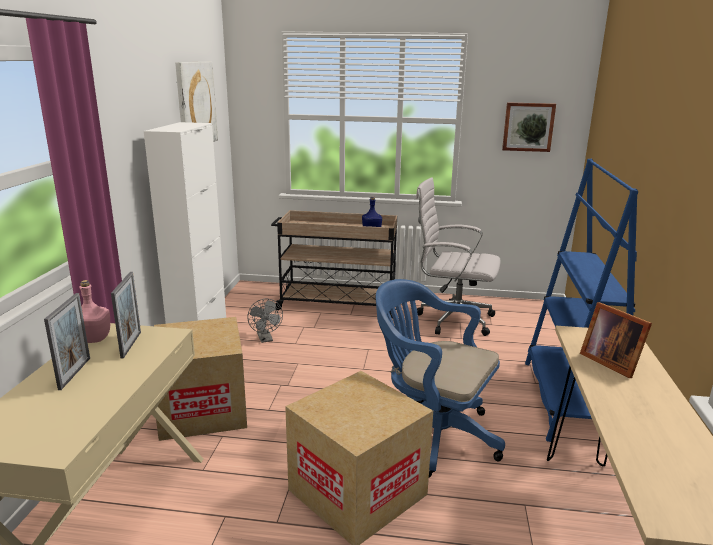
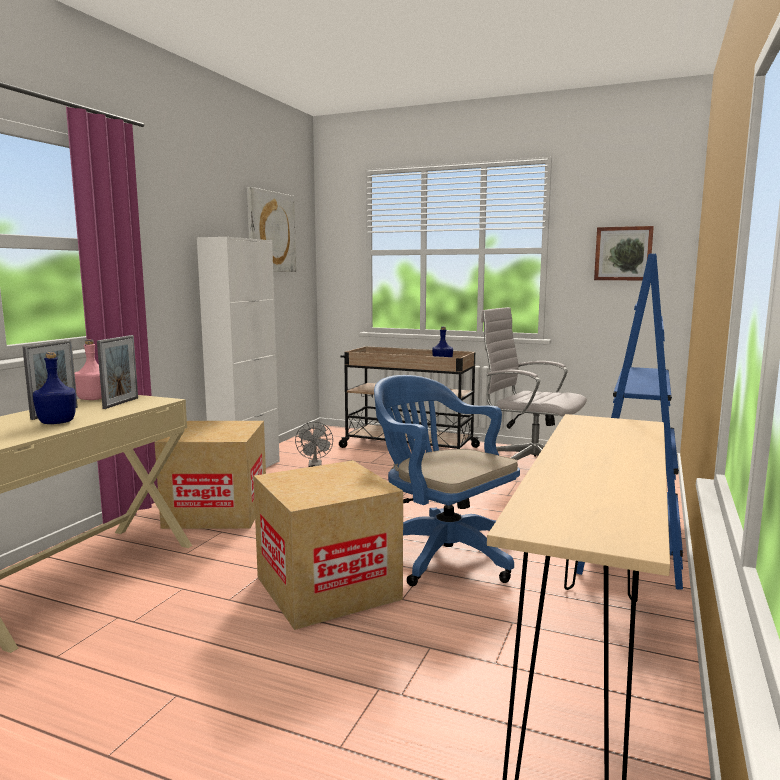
camera: 15 degrees right, 10 degrees down
(94, 392) = (57, 422): none -> blue bottle
(610, 361) = (599, 436): picture frame -> none

